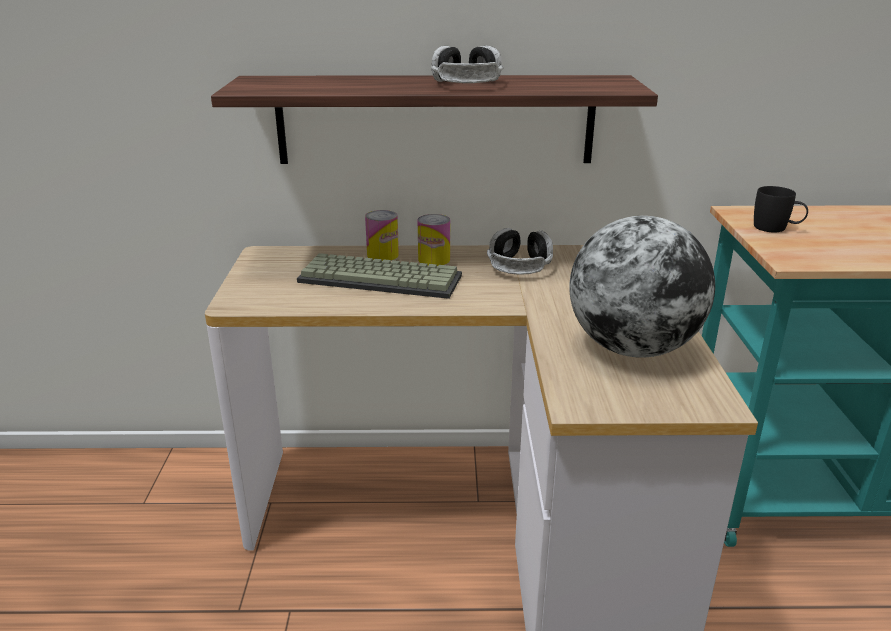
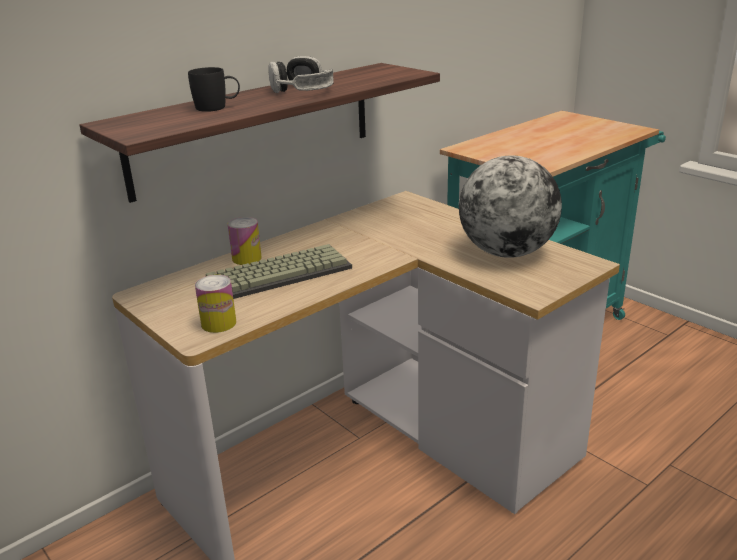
camera: 40 degrees left, 0 degrees up
(434, 260) = (291, 247): can -> can (219, 323)
(519, 266) = (358, 231): headphones -> none
(776, 228) = (498, 152): black mug -> black mug (217, 107)

